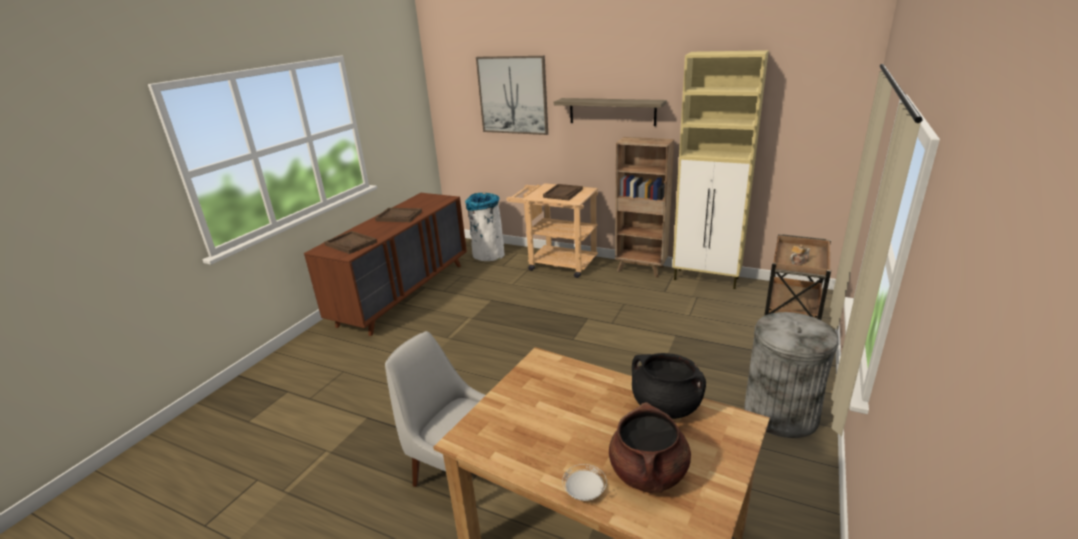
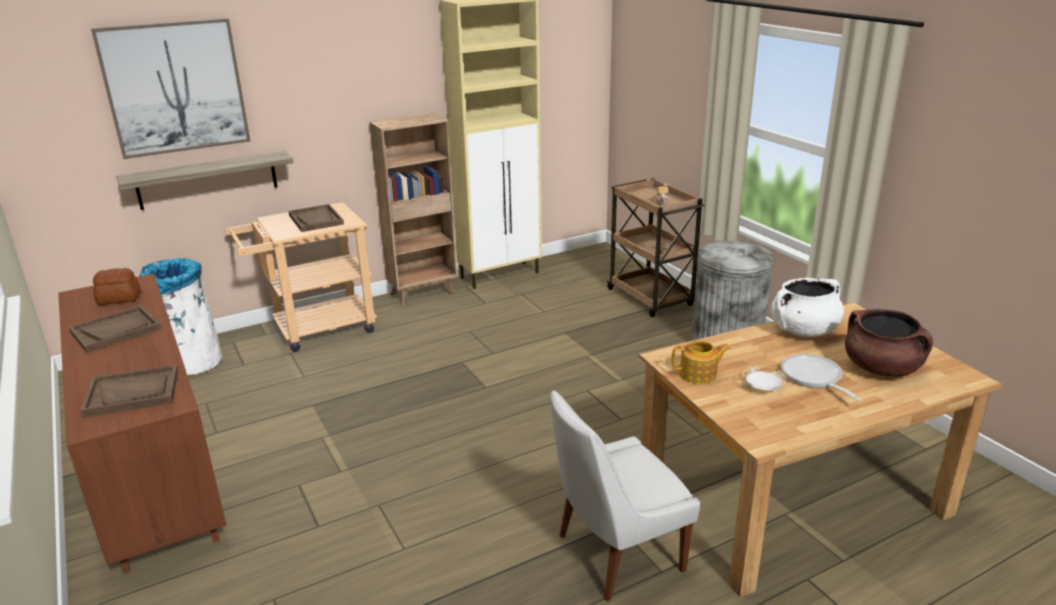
camera: 55 degrees left, 0 degrees up
(427, 203) = (119, 299): none -> bread
(529, 381) = (699, 375): none -> teapot
(584, 437) = (814, 378): none -> frying pan
(584, 491) = (884, 402): white plate -> white plate (763, 388)
(612, 111) = (346, 90): shelf -> shelf (207, 180)
(665, 406) = (803, 331): black cooking pot -> white cooking pot

